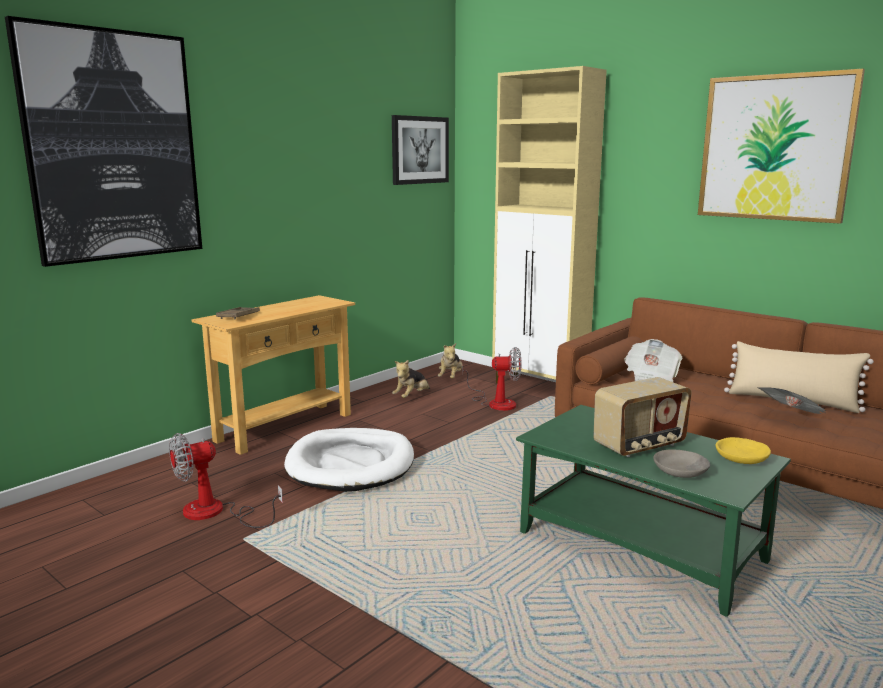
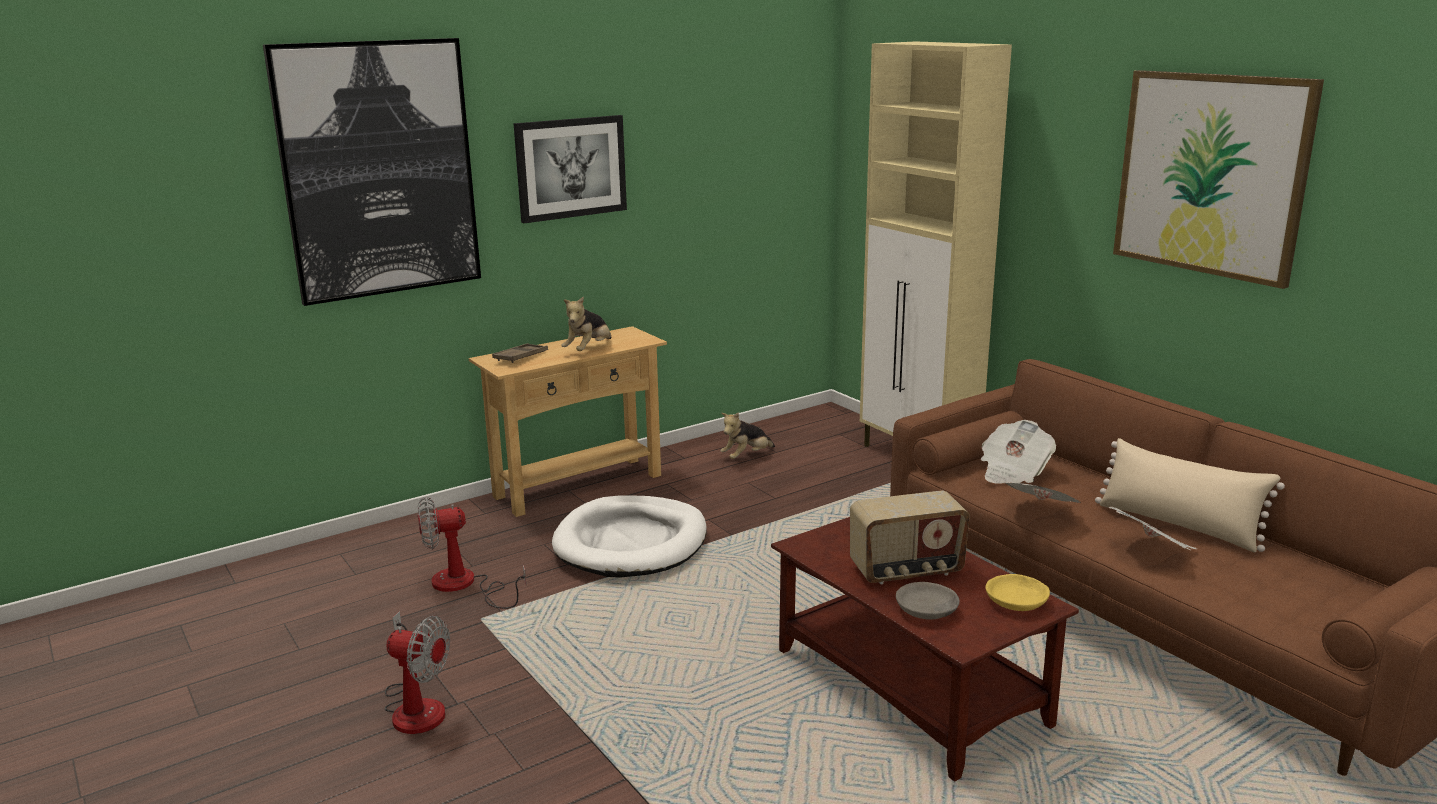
camera: 15 degrees right, 5 degrees up
(420, 150) = (781, 135): picture -> picture (571, 168)
(450, 377) = (810, 432): plush toy -> plush toy (589, 350)
(495, 402) = (847, 475): fan -> fan (416, 706)
(642, 547) = (911, 687): green coffee table -> brown coffee table
(693, 401) = (1041, 512): none -> newspaper

